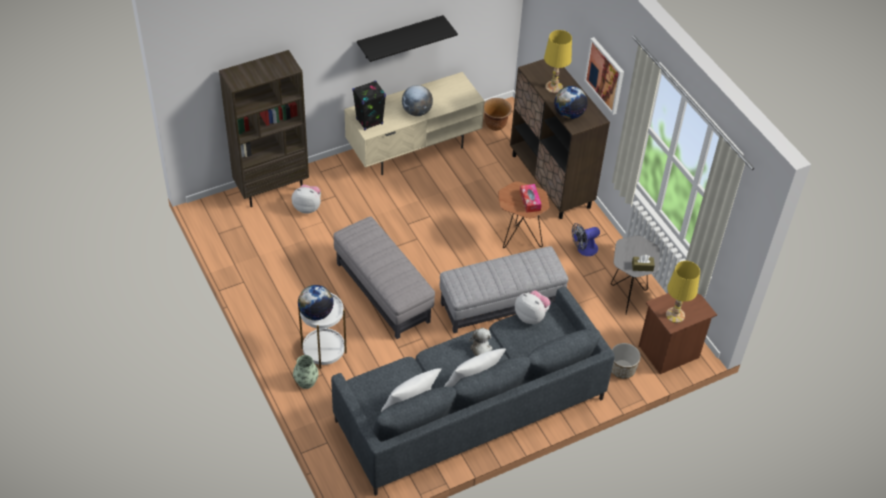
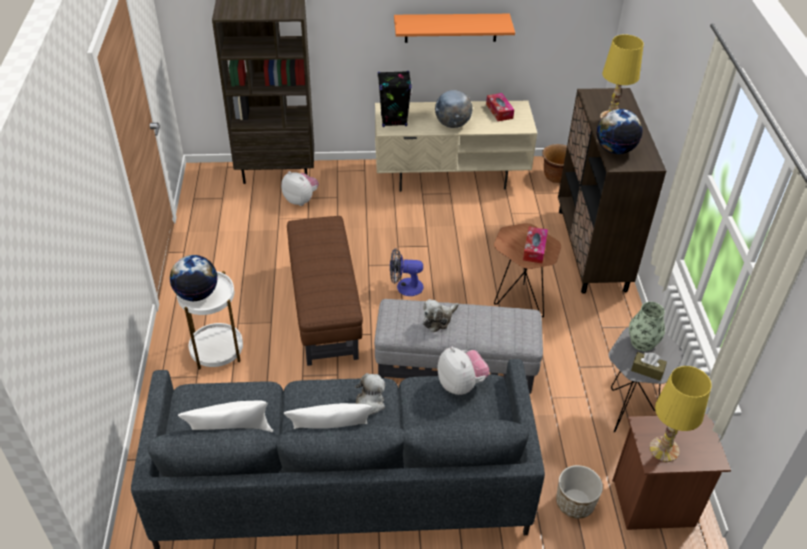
camera: 25 degrees right, 5 degrees down
(306, 381) = (173, 378): vase -> vase (642, 342)
(382, 292) = (324, 309): grey ottoman -> brown ottoman
(400, 37) = (451, 27): black shelf -> orange shelf
(446, 89) = (499, 111): none -> tissue box
(489, 275) = (438, 319): none -> plush toy
(583, 249) = (595, 336): fan -> fan (404, 287)
(605, 75) = (675, 106): picture -> none

